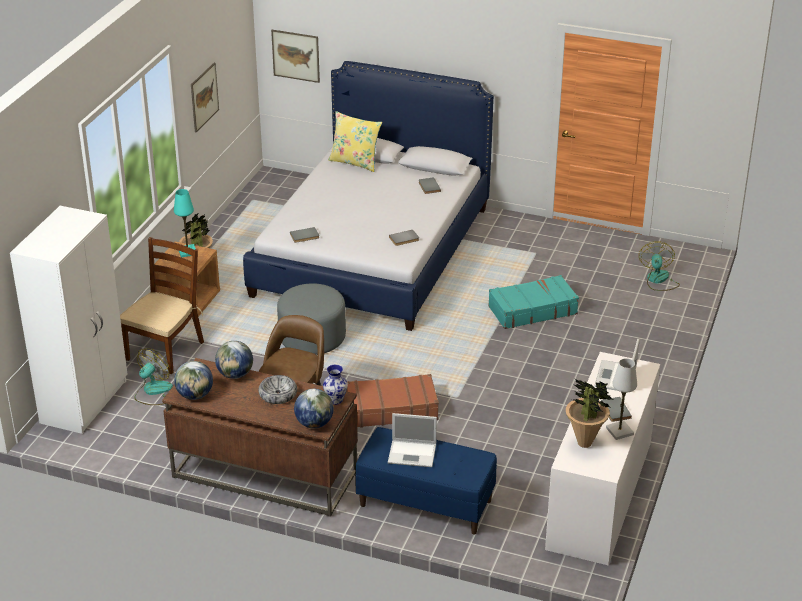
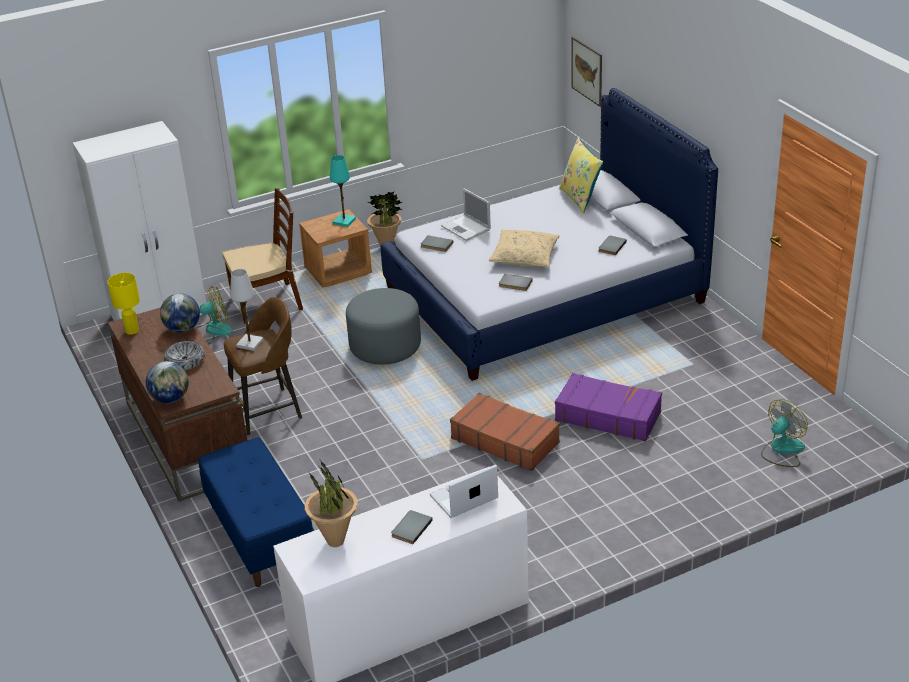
camera: 45 degrees right, 0 degrees up
(195, 395) = (132, 331): globe -> yellow table lamp
(204, 97) = (448, 81): picture -> none
(336, 400) = (216, 388): vase -> none
(380, 217) = (524, 256): none -> beige pillow
(391, 409) = (355, 440): brown suitcase -> brown suitcase (505, 440)
(413, 453) = (248, 475): laptop -> laptop (466, 228)
(532, 310) = (608, 416): turquoise suitcase -> purple suitcase
(619, 431) = (383, 549): white table lamp -> white table lamp (250, 343)

